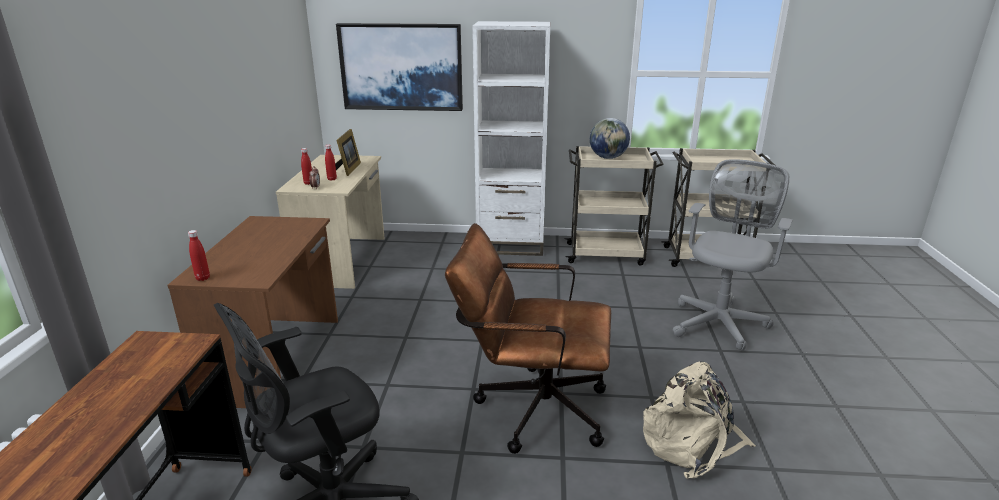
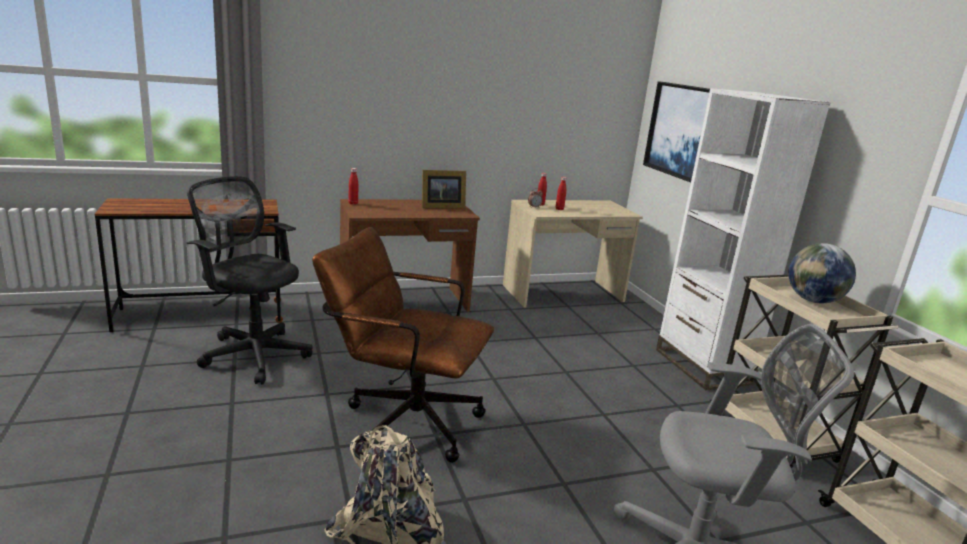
camera: 65 degrees right, 5 degrees down
(348, 169) = (589, 211): picture frame -> picture frame (440, 206)
(530, 408) = (402, 419): brown office chair -> brown office chair turned 60 degrees counterclockwise

